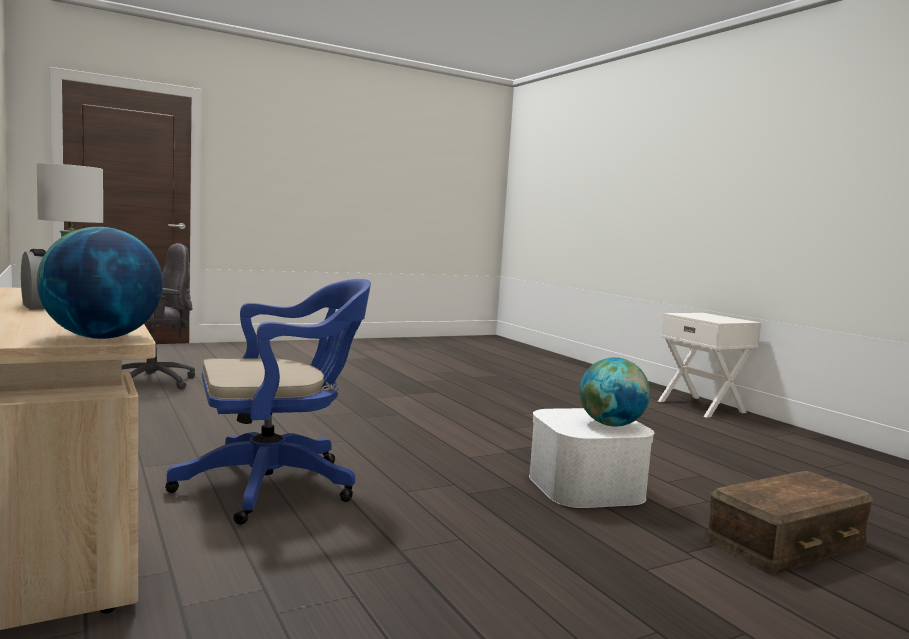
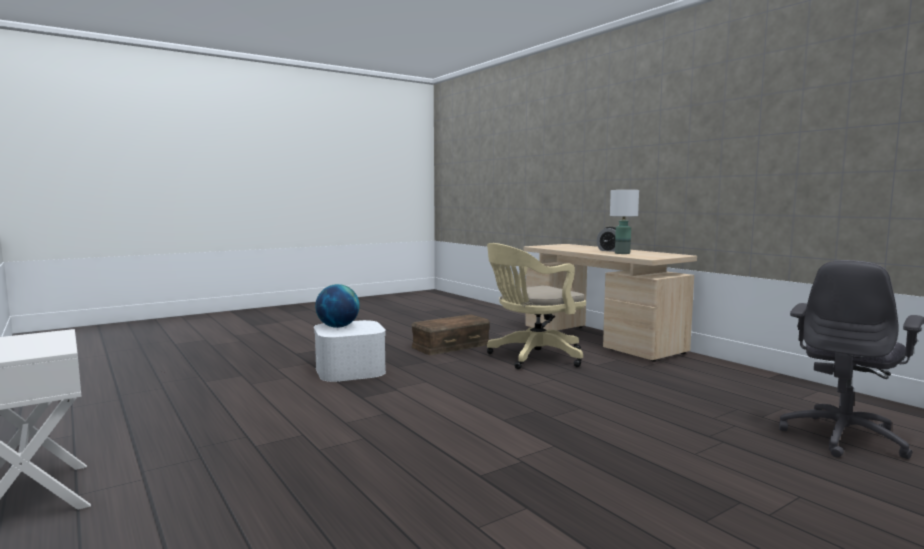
camera: 175 degrees right, 0 degrees up
(102, 338) = (540, 246): globe -> none
(277, 485) = (532, 357): blue office chair -> beige office chair
(787, 543) = (265, 354): brown storage box -> brown storage box (450, 345)

